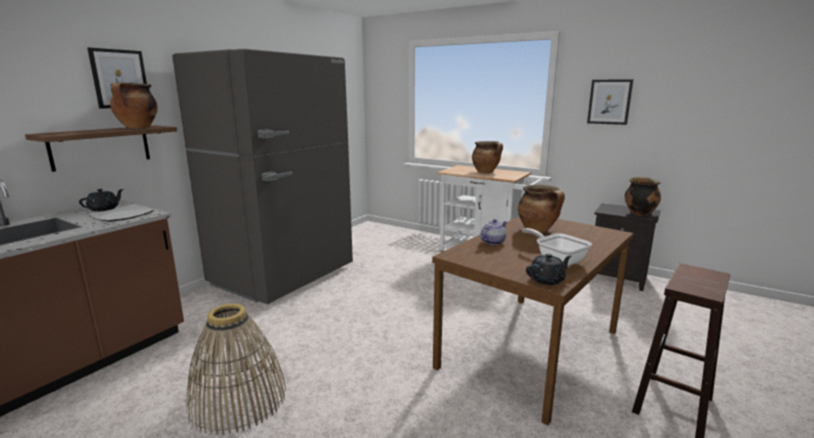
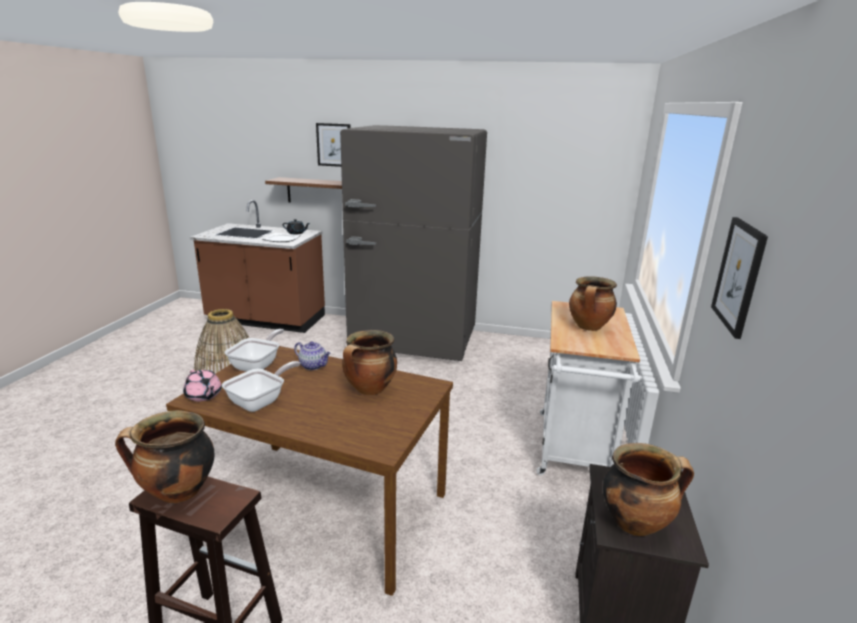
camera: 70 degrees right, 5 degrees up
(138, 128) = (326, 182): cooking pot -> cooking pot (177, 492)
(485, 259) = (258, 365): none -> frying pan
(547, 280) = (203, 395): black teapot -> pink teapot

